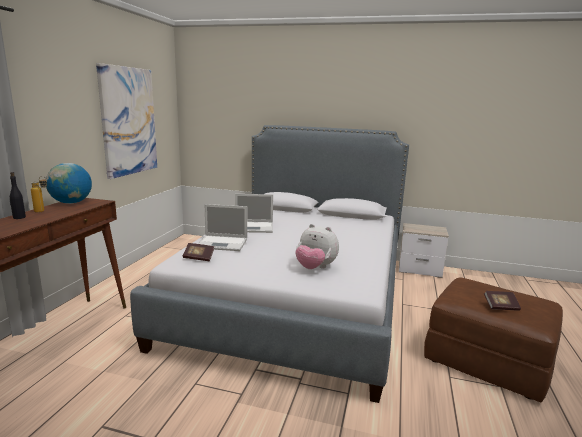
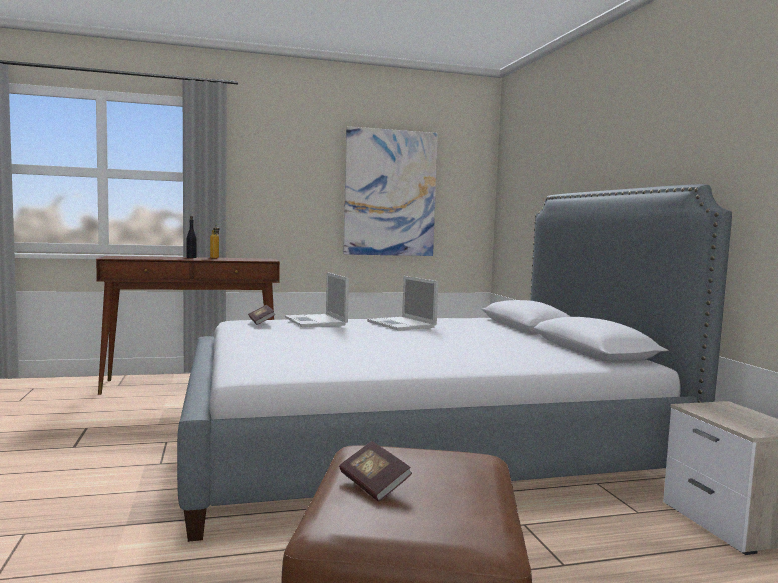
camera: 60 degrees right, 10 degrees down
(71, 203) = (252, 258): globe -> none
(315, 268) = (299, 353): plush toy -> none

